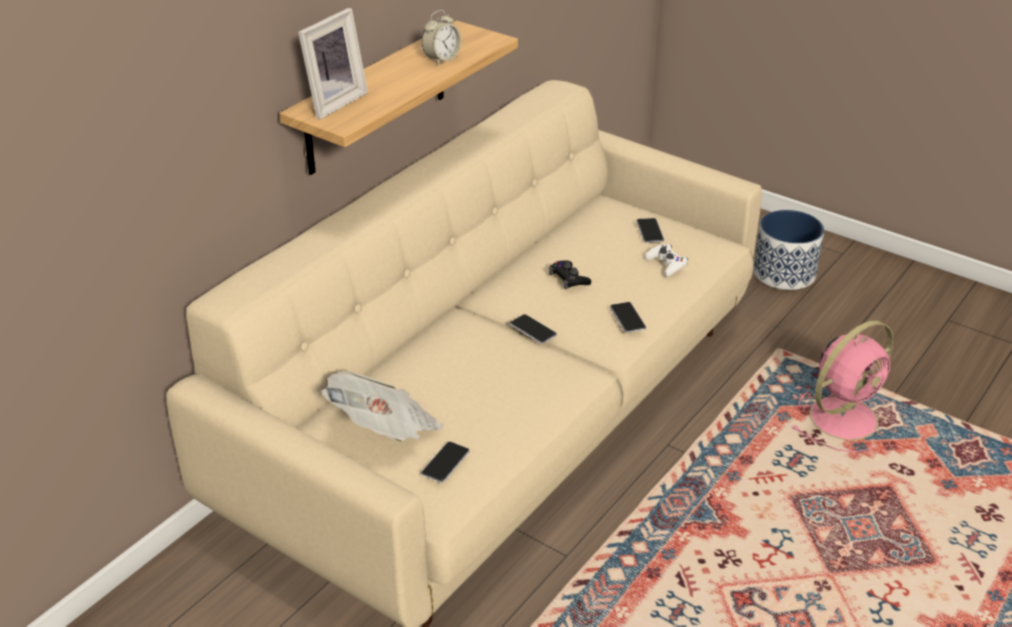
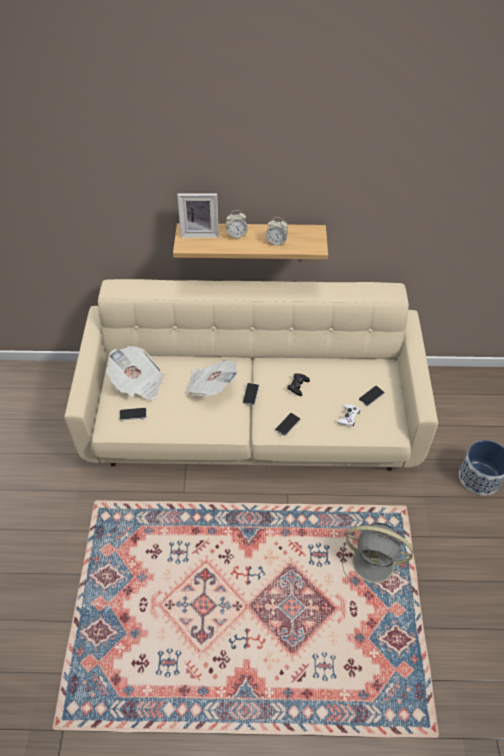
camera: 55 degrees right, 15 degrees up
(382, 79) = (236, 235): none -> alarm clock
(481, 355) = (211, 386): none -> newspaper
(845, 417) = (375, 563): pink fan -> grey fan

